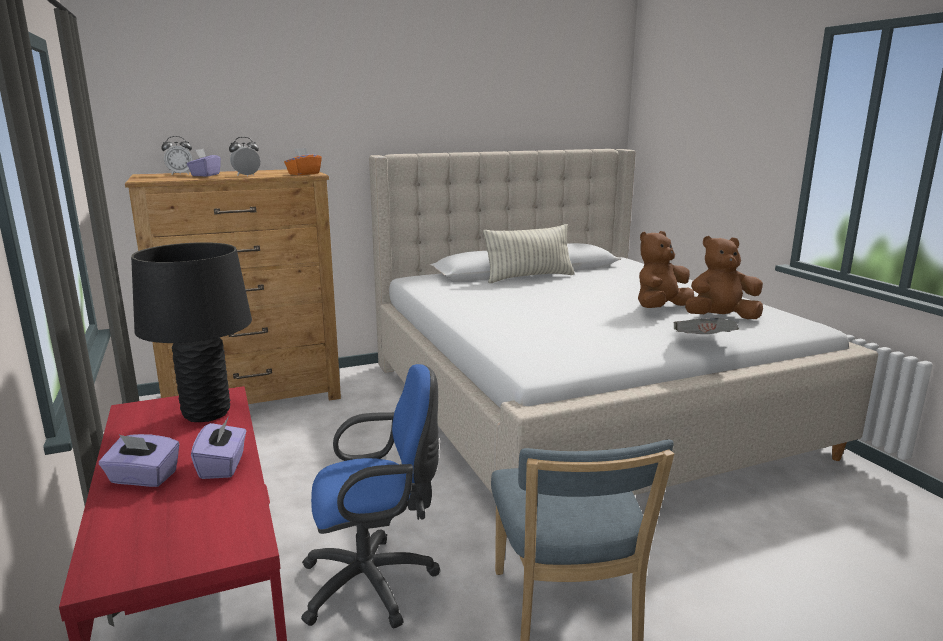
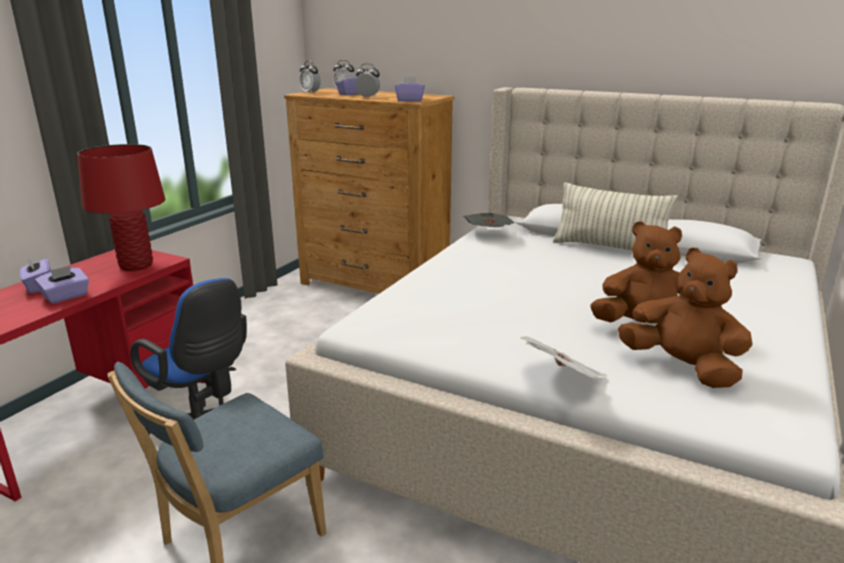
camera: 50 degrees right, 5 degrees up
(148, 178) = (310, 93): none -> alarm clock
(206, 413) = (136, 266): black table lamp -> red table lamp
(303, 174) = (410, 100): orange tissue box -> purple tissue box
(434, 290) = (488, 234): none -> newspaper

